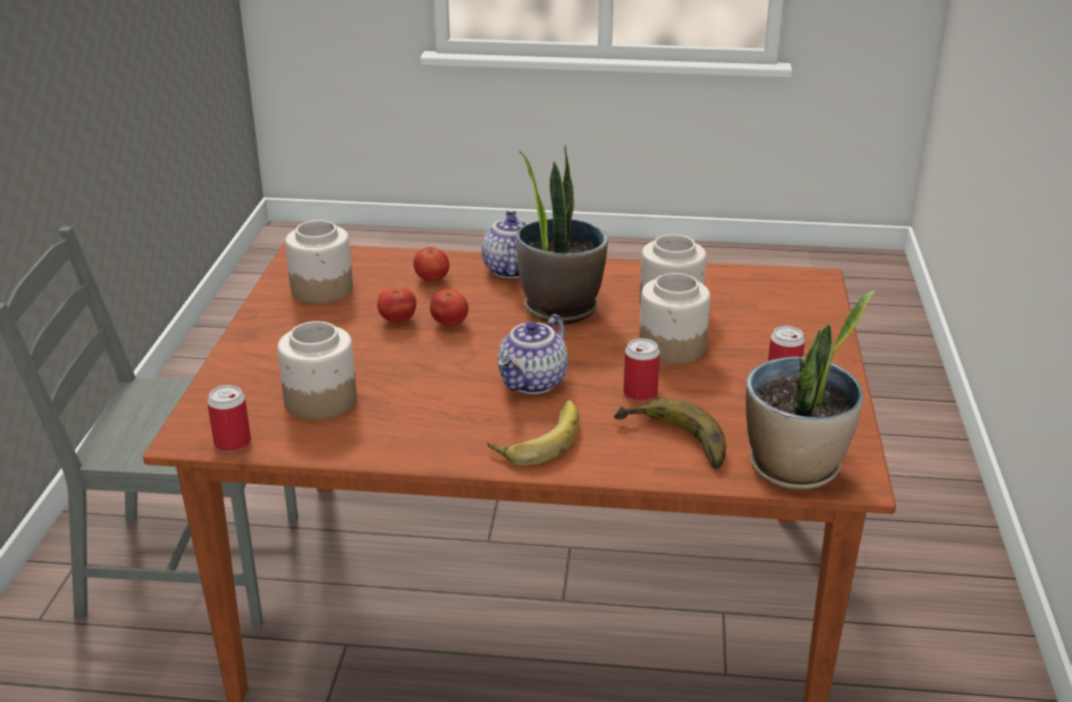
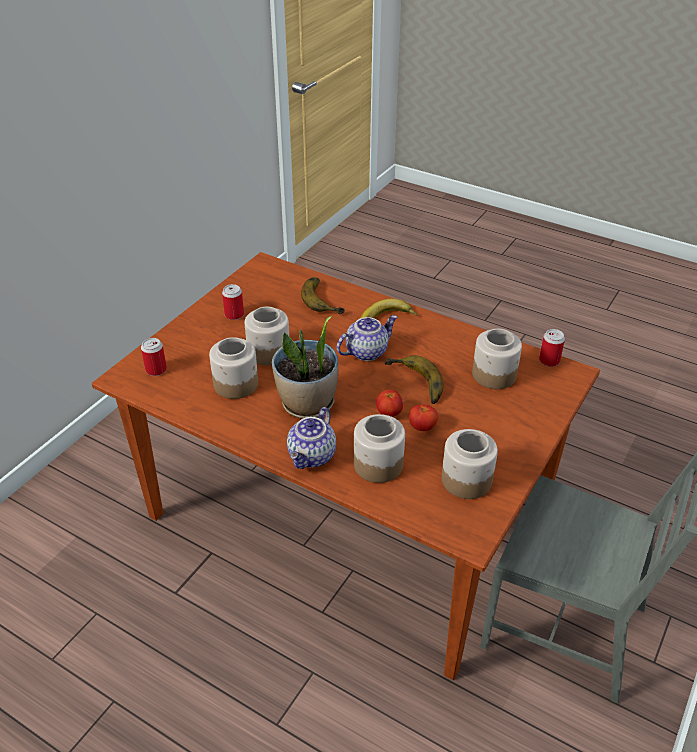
camera: 155 degrees left, 10 degrees up
(432, 279) = (377, 464): tomato -> jar
(436, 361) = (413, 384): none -> banana
(640, 393) = (315, 328): can -> can (156, 370)
(794, 468) = (283, 273): potted plant -> none

